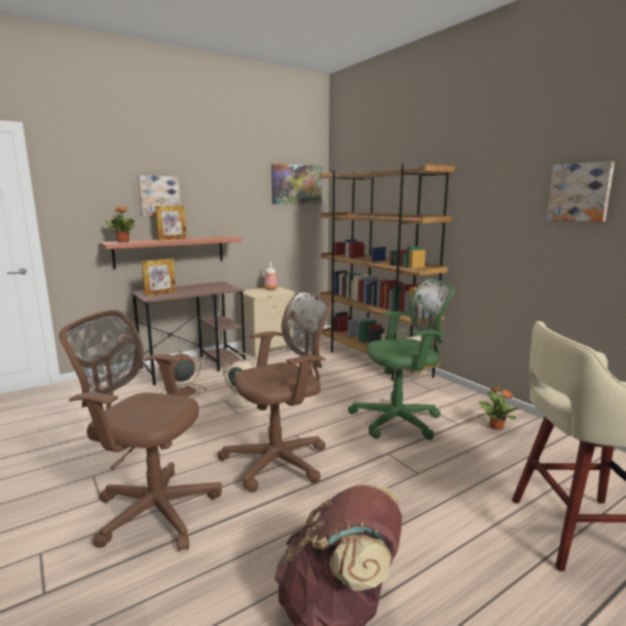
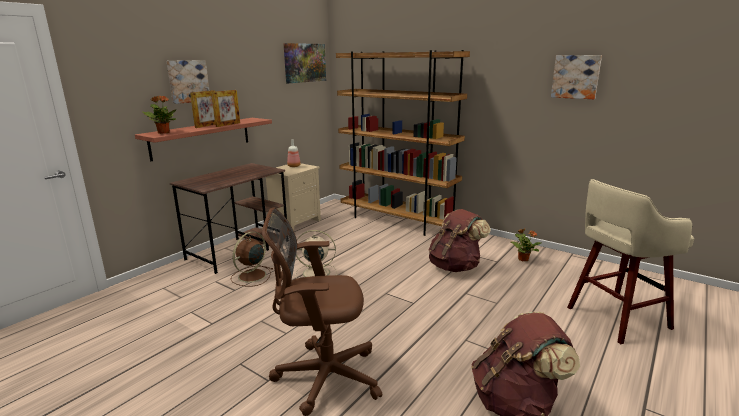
camera: 20 degrees left, 5 degrees up
(160, 293) = (208, 182): picture frame -> picture frame (228, 124)
(280, 461) = (392, 315): brown office chair -> none
(400, 420) = (455, 266): green office chair -> brown backpack

